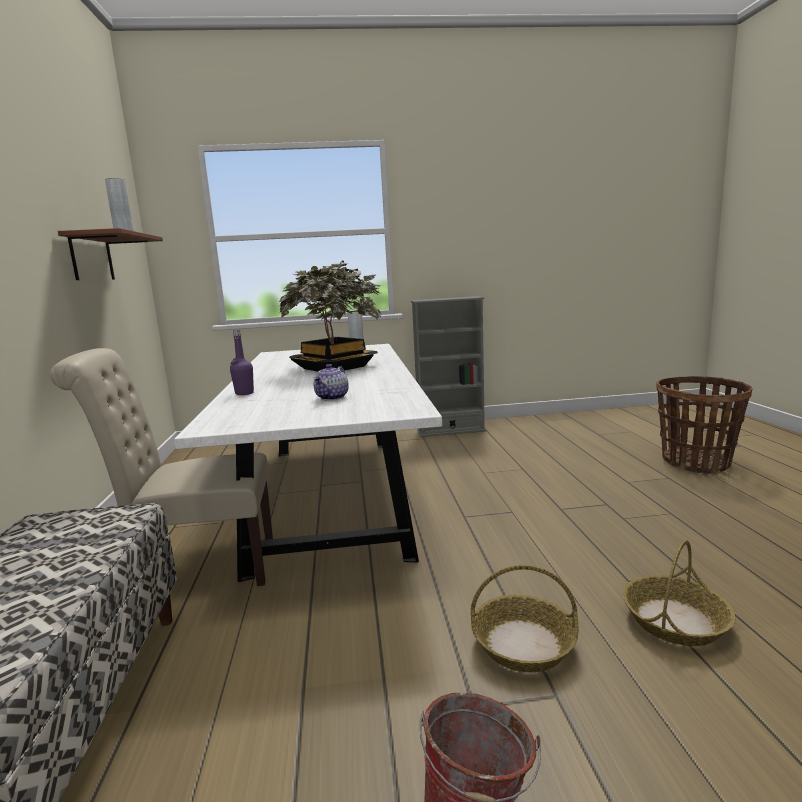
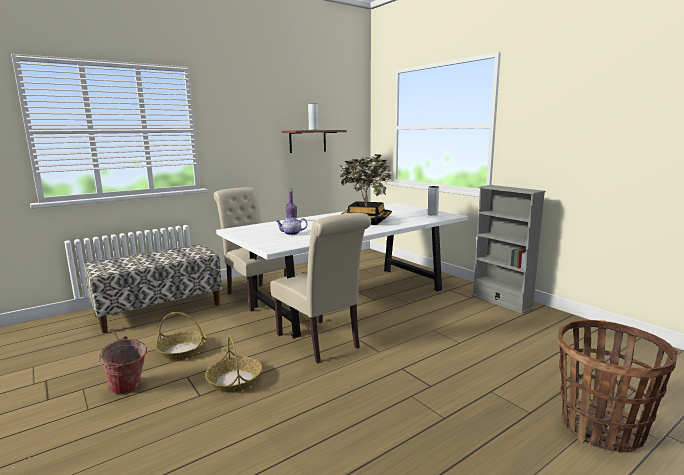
camera: 60 degrees right, 0 degrees up
(454, 543) = (321, 342): none -> beige chair
(675, 621) = (278, 427): basket -> basket (182, 350)

